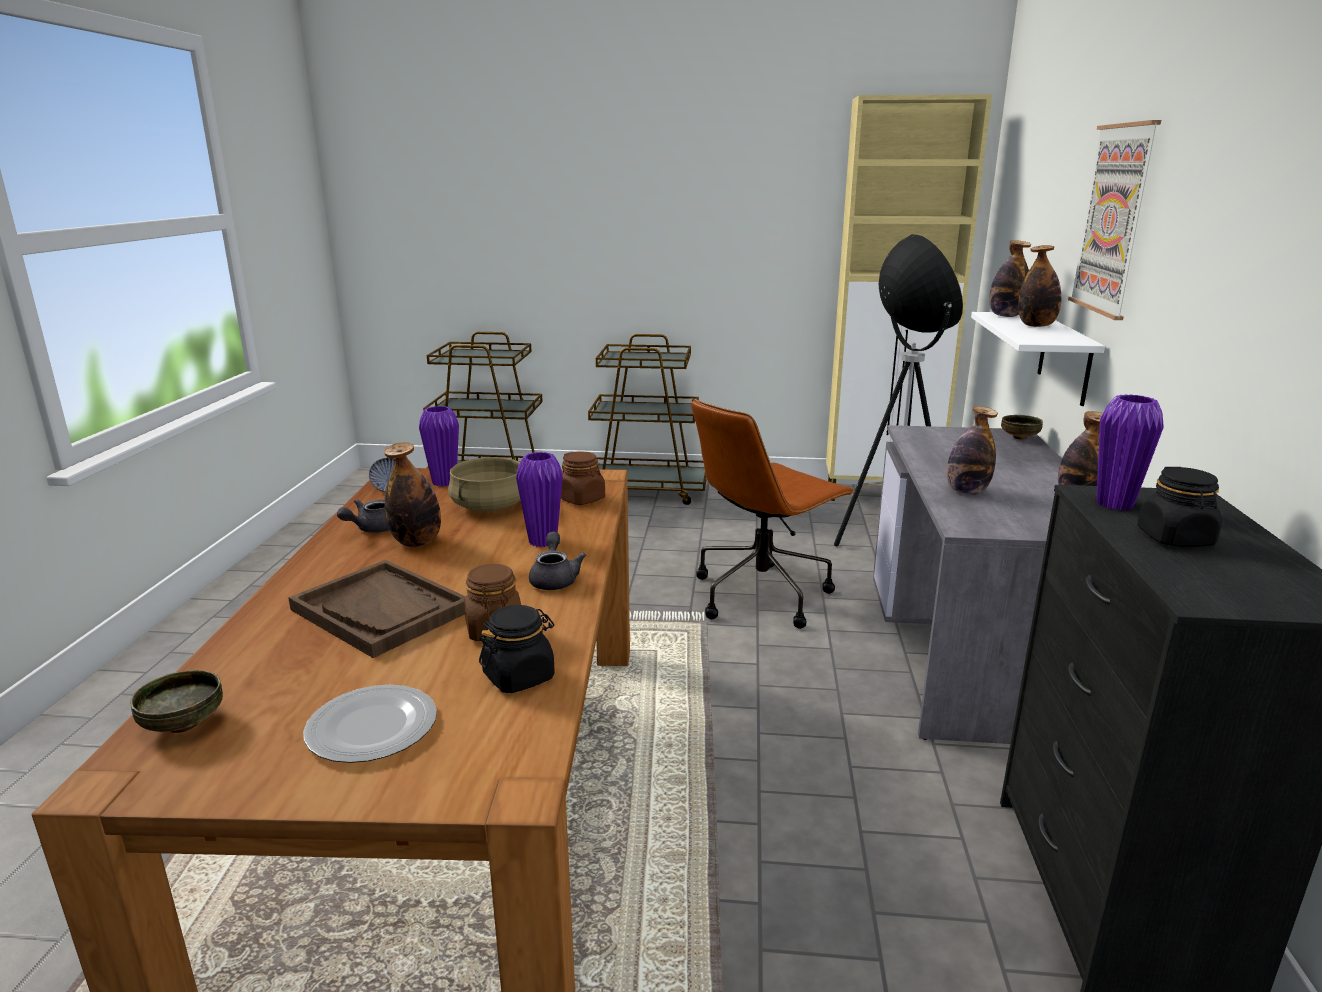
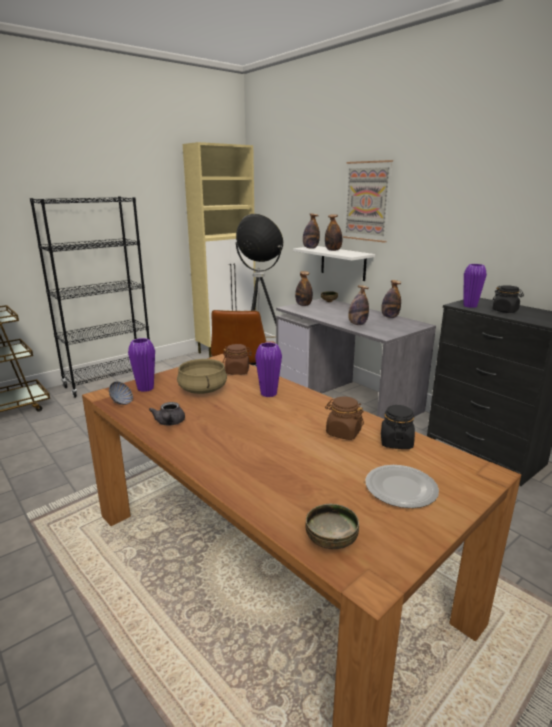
camera: 45 degrees left, 0 degrees up
(381, 610) = (279, 451): brown tray -> none
(417, 542) = (211, 418): bottle -> bottle (303, 305)
(554, 579) = (313, 405): grey teapot -> none
(646, 490) = (109, 382): brown cart -> black bookcase

